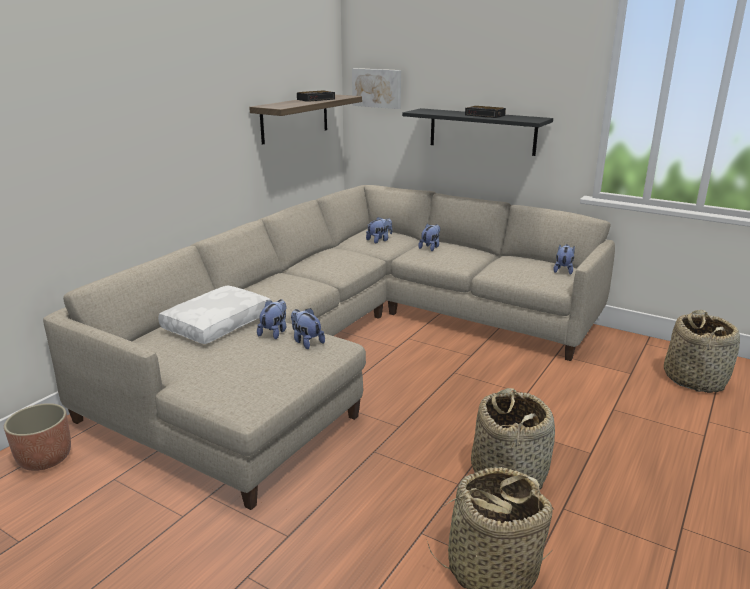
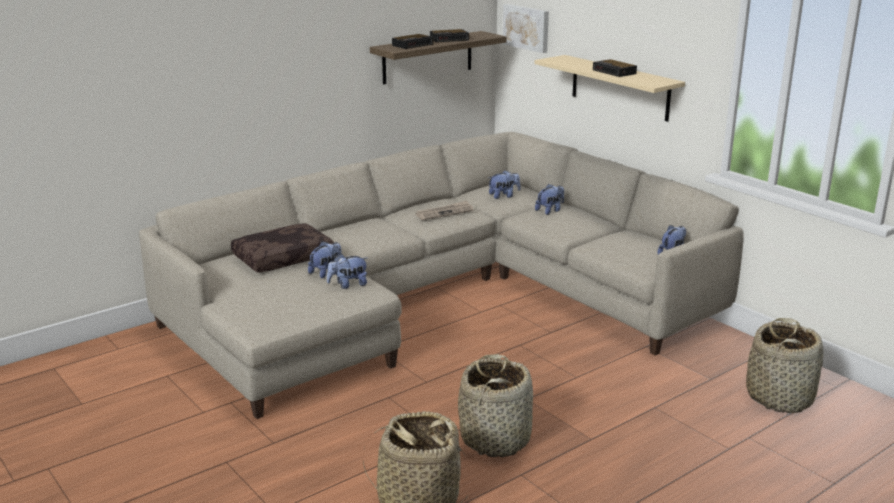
camera: 20 degrees right, 0 degrees up
(45, 458) = (124, 350): planter -> none
(217, 324) = (283, 257): white pillow -> brown pillow
(290, 103) = (413, 45): none -> alarm clock
(306, 342) = (348, 285): plush toy -> plush toy turned 90 degrees counterclockwise
(341, 260) = (444, 212): none -> newspaper
(482, 131) = (620, 87): black shelf -> beige shelf

